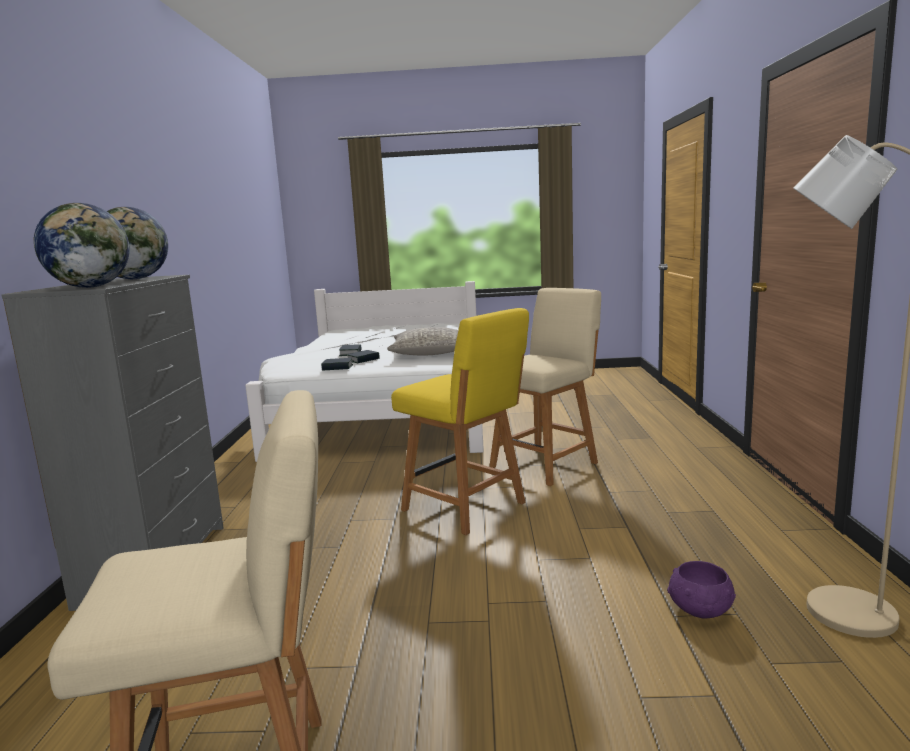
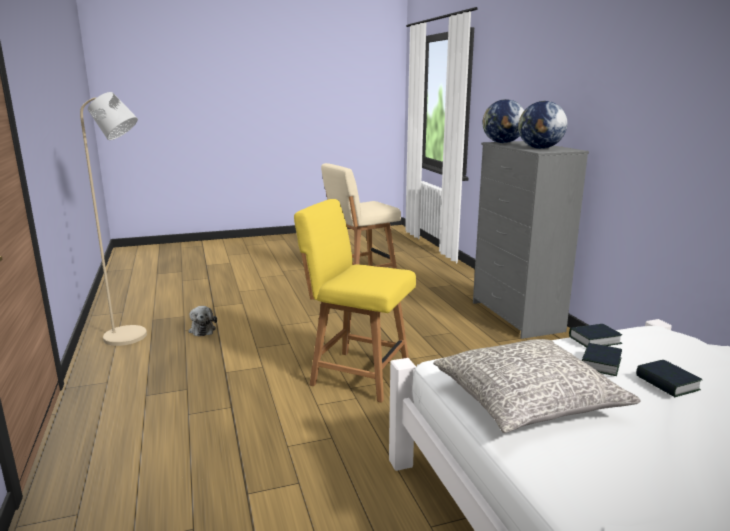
camera: 160 degrees right, 5 degrees up
(546, 464) = (299, 445): beige chair -> none
(700, 610) = (202, 329): purple bowl -> plush toy

